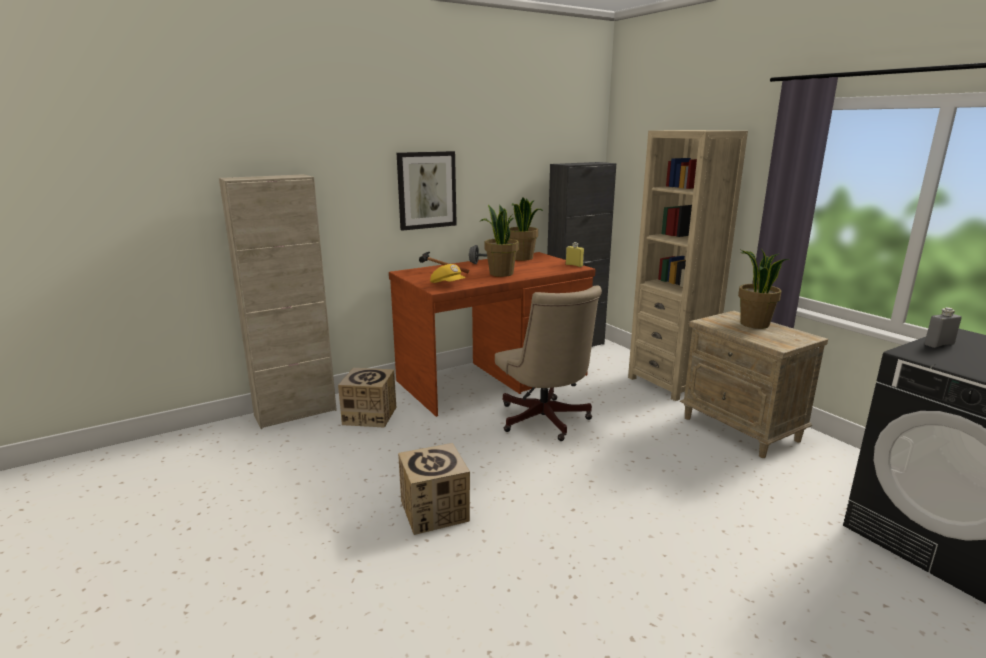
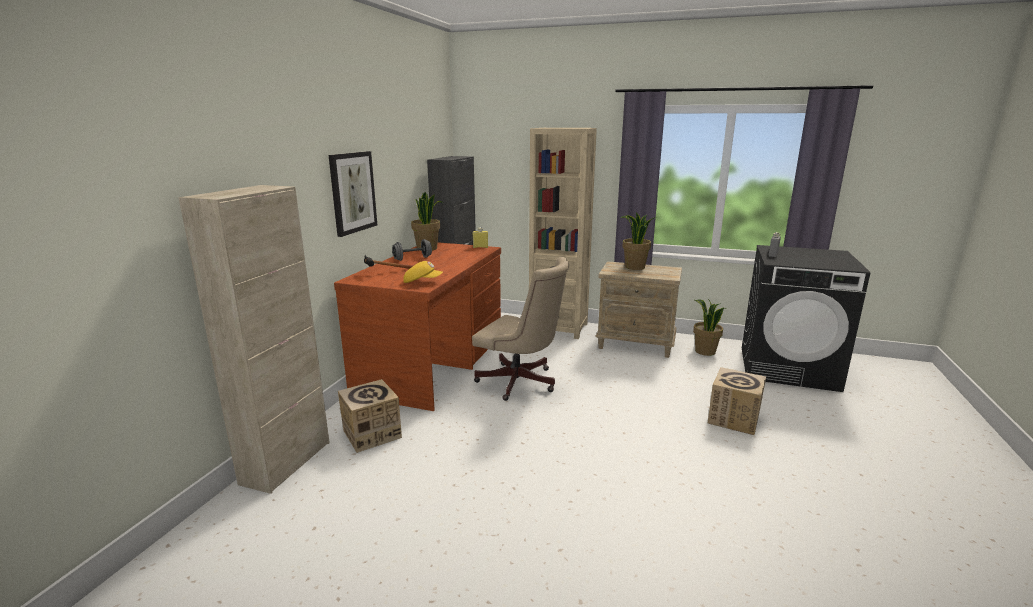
camera: 40 degrees left, 0 degrees up
(435, 511) = (544, 479): cardboard box -> cardboard box (733, 419)
(500, 273) = (442, 264): potted plant -> potted plant (705, 351)

